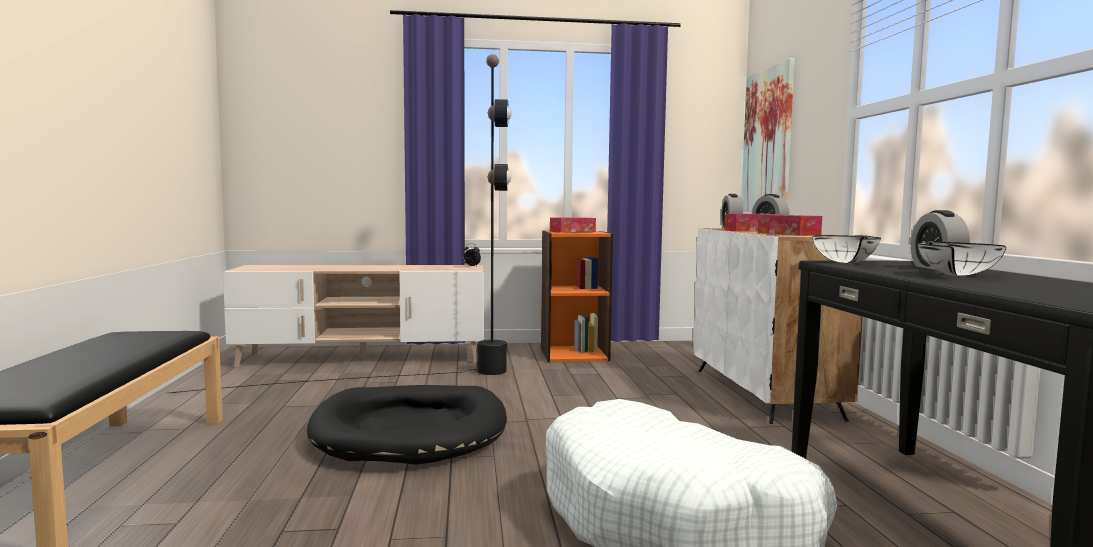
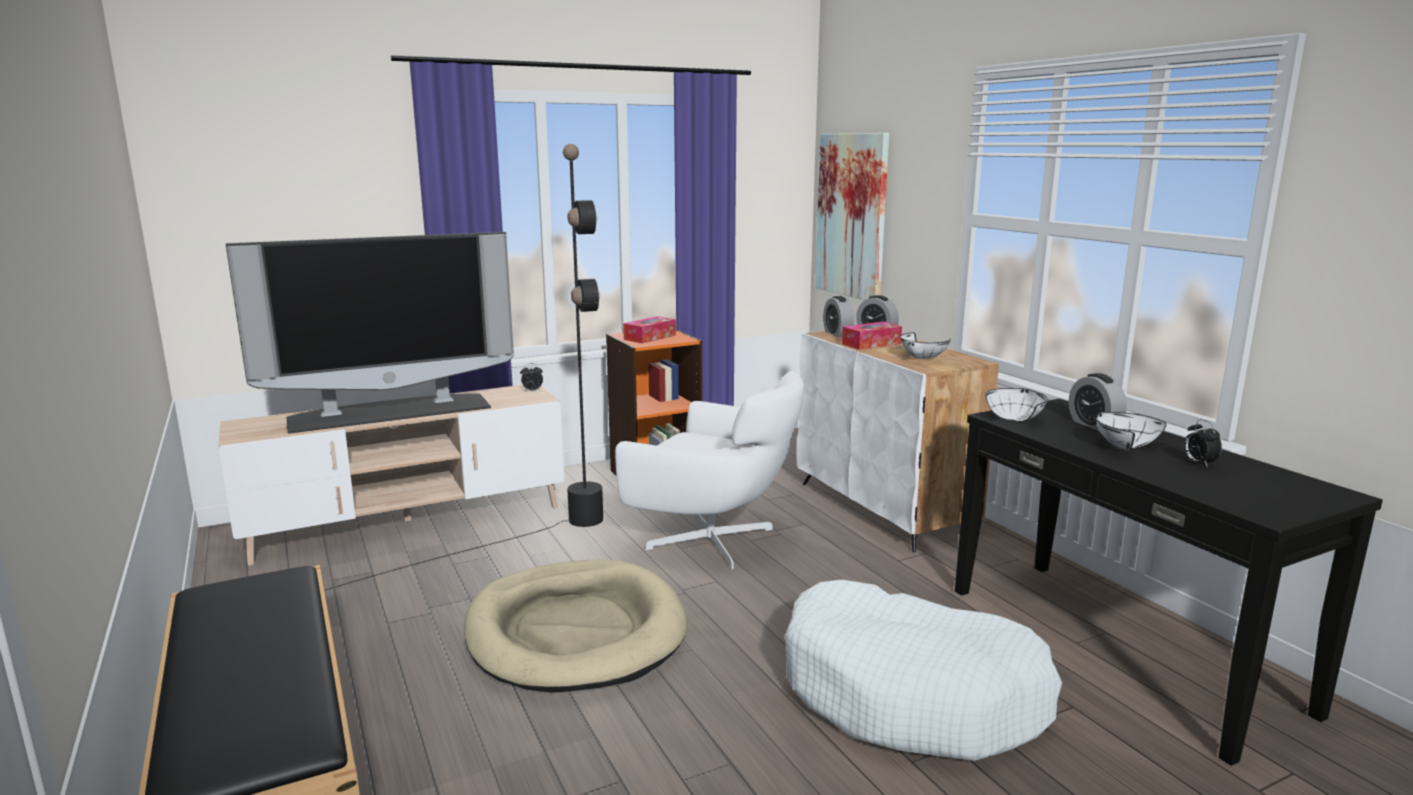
camera: 20 degrees left, 10 degrees up
(356, 267) = (390, 412): none -> television
(410, 431) = (575, 632): black dog bed -> beige dog bed
(586, 394) = (715, 540): none -> white armchair
(788, 234) = (921, 358): tissue box -> white bowl
(1040, 284) = (1198, 463): none -> alarm clock

